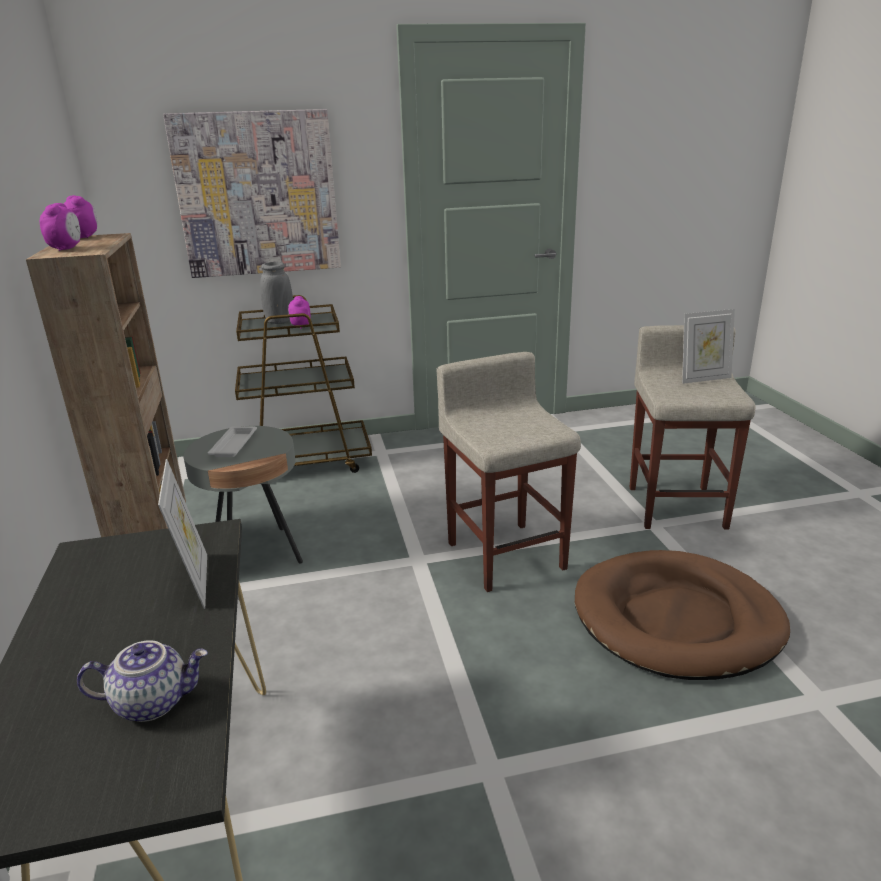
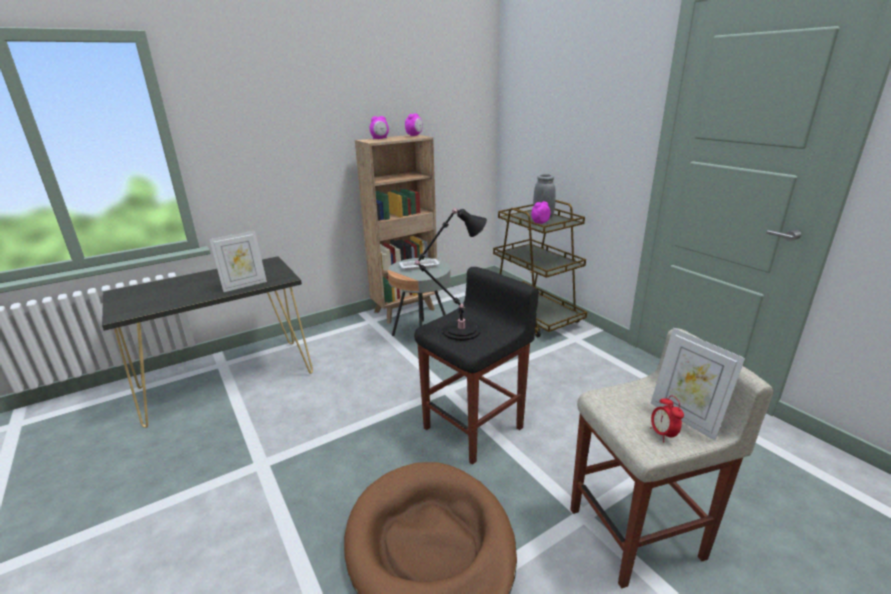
camera: 70 degrees right, 0 degrees up
(153, 701) = (165, 300): teapot -> none
(257, 194) = (566, 126): picture -> none
(505, 554) = (474, 427): beige stool -> black stool
(513, 431) = (458, 331): none -> black table lamp
(720, 390) = (663, 434): none -> alarm clock

